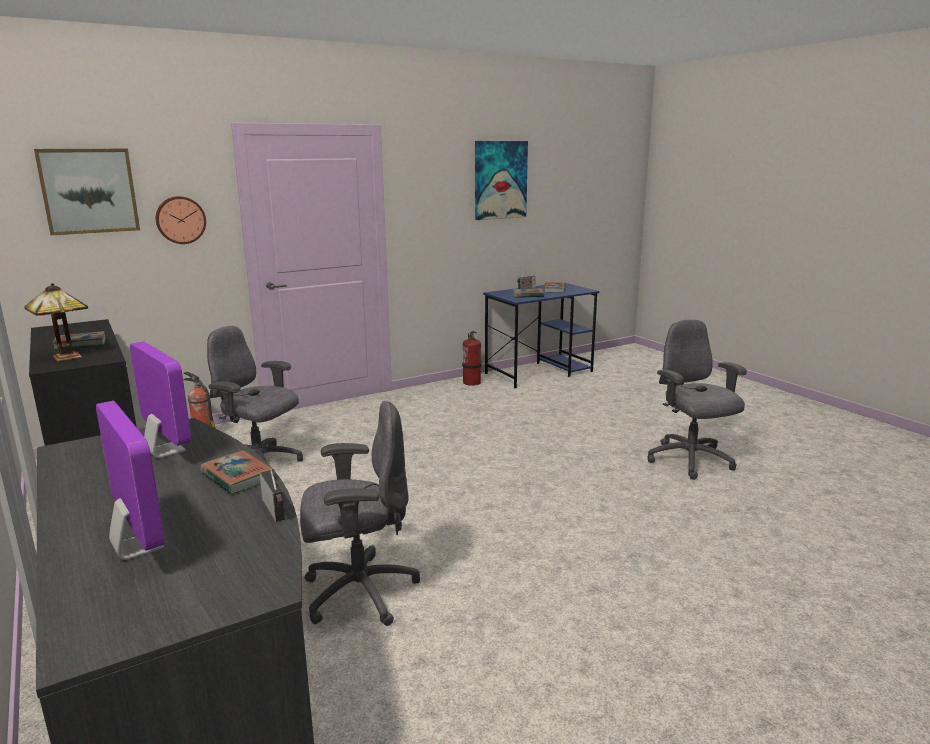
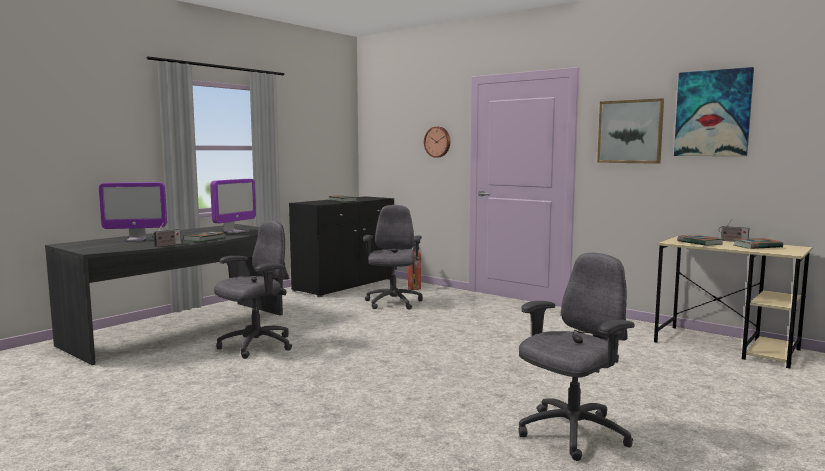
camera: 70 degrees right, 10 degrees down
(65, 358) = (317, 202): table lamp -> none
(89, 191) = (399, 123): picture -> picture (630, 131)
(137, 547) = (136, 239): monitor -> monitor turned 45 degrees clockwise
(358, 592) = (255, 346): grey office chair -> grey office chair turned 105 degrees counterclockwise
(472, 382) = (638, 326): fire extinguisher -> none
(539, 372) = (726, 346): blue desk -> beige desk

